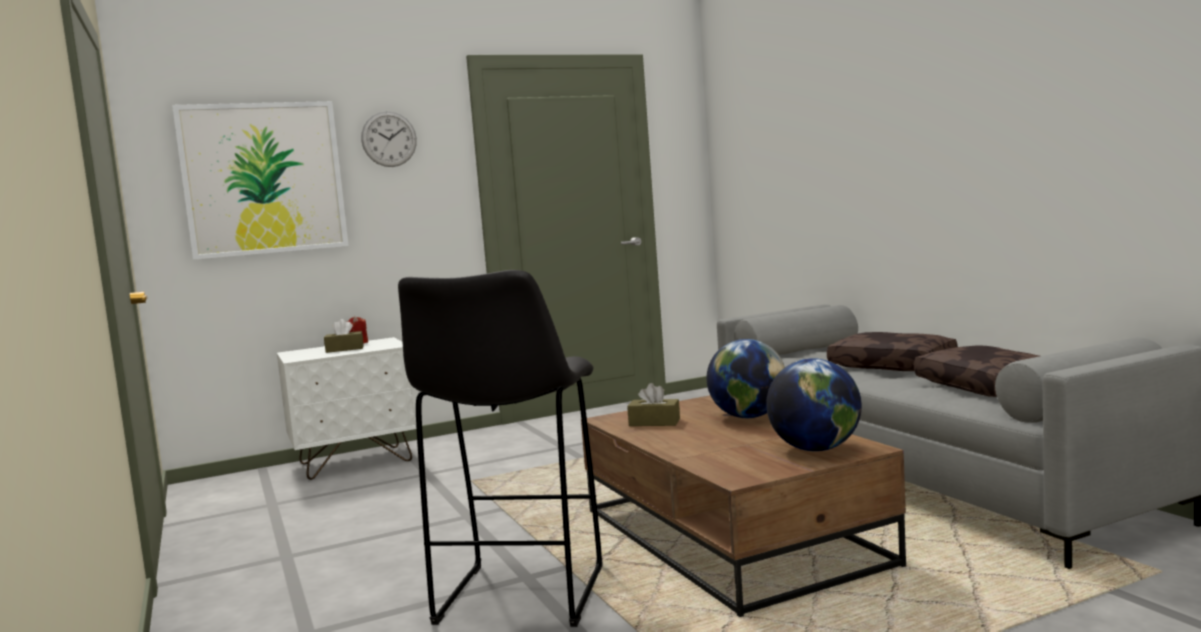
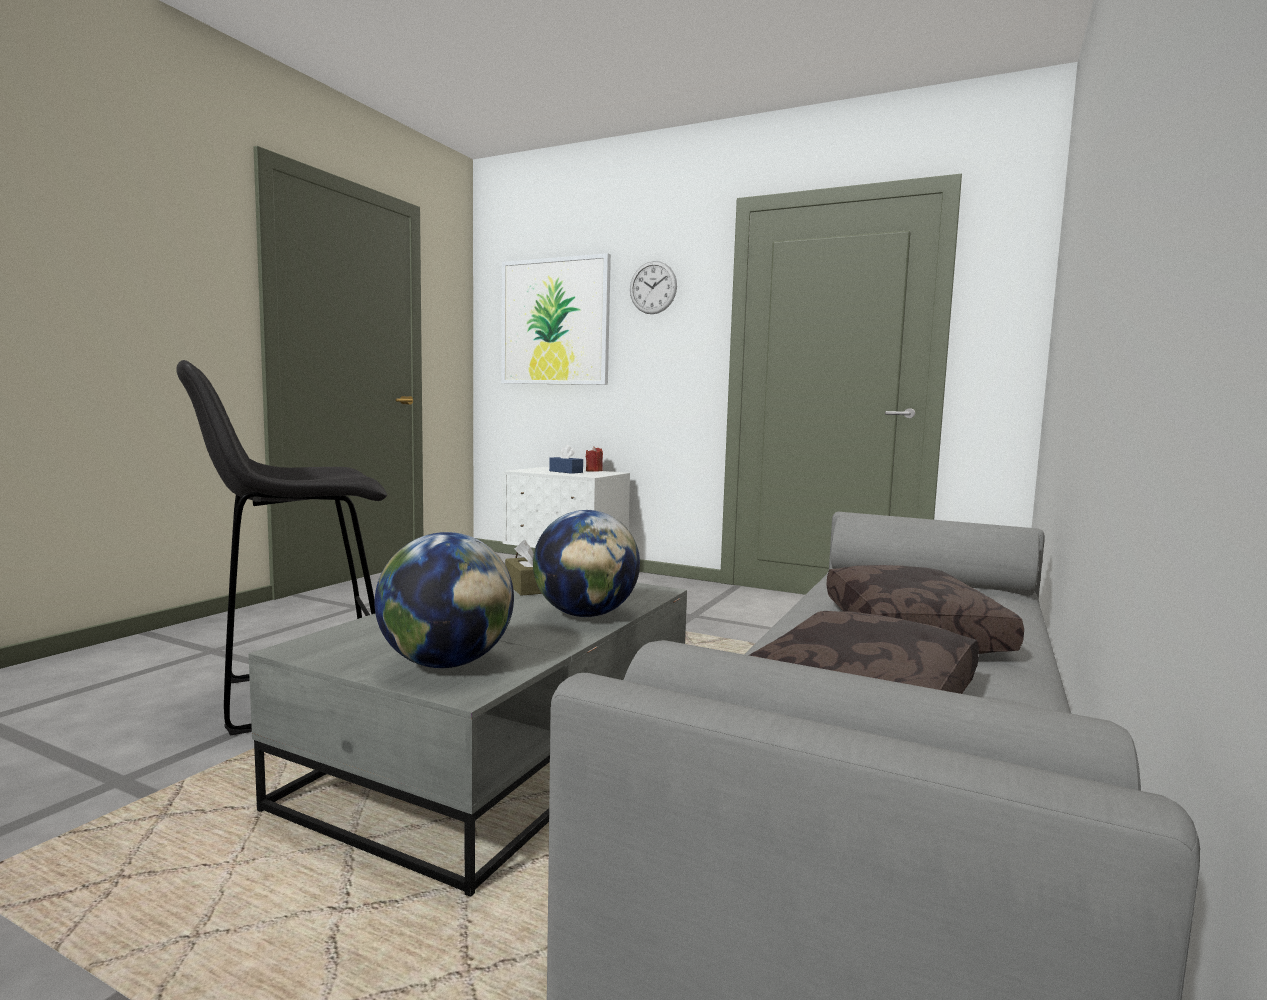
camera: 50 degrees right, 0 degrees up
(344, 349) = (566, 472): brown tissue box -> blue tissue box
(732, 538) = (504, 750): brown coffee table -> grey coffee table

